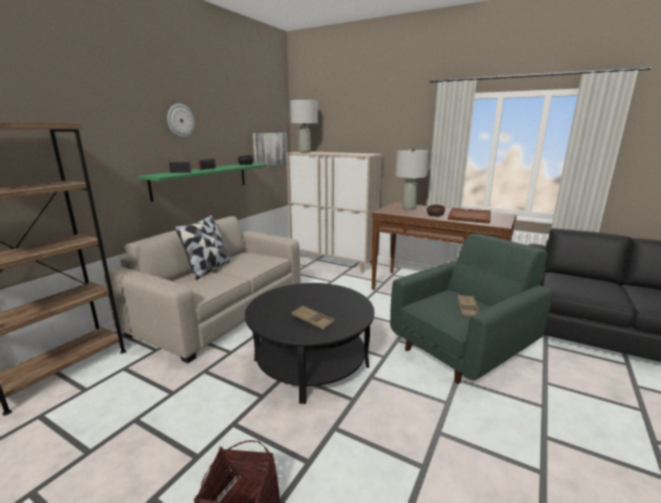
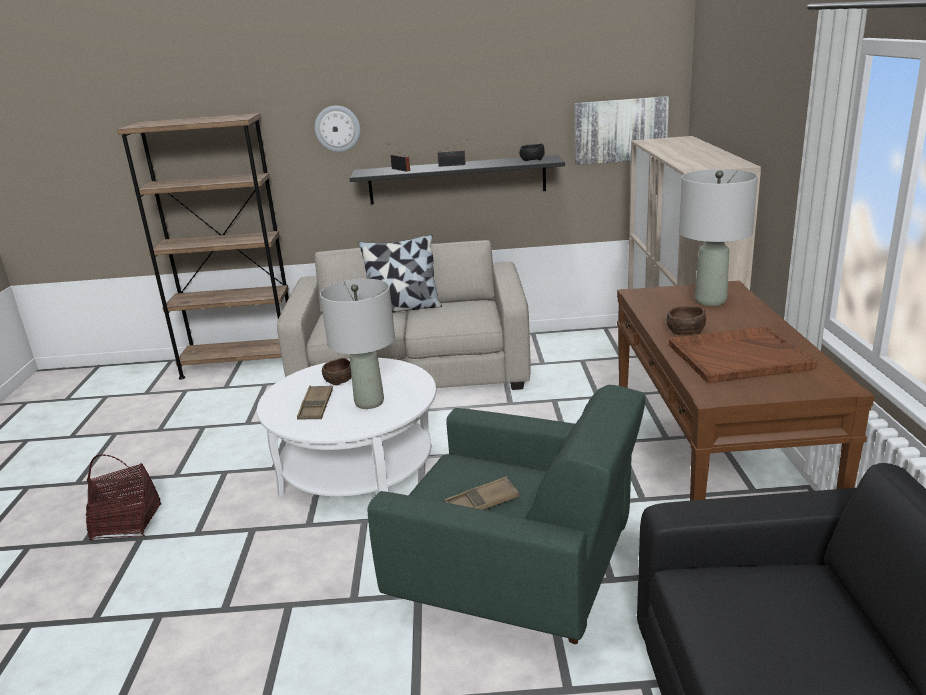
camera: 60 degrees right, 5 degrees up
(180, 120) = (424, 94): wall clock -> wall clock (337, 128)
(202, 180) = (457, 179): green shelf -> black shelf
(286, 306) = (339, 381): none -> brown bowl
(305, 152) = (666, 141): grey table lamp -> grey table lamp (368, 402)
(311, 362) = (358, 469): black coffee table -> white coffee table

